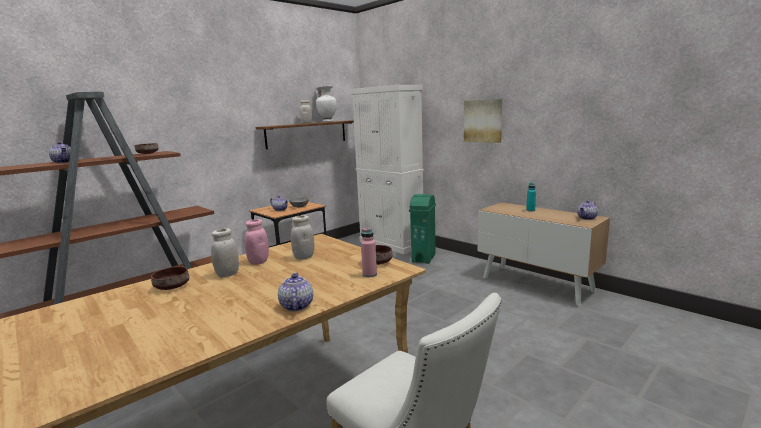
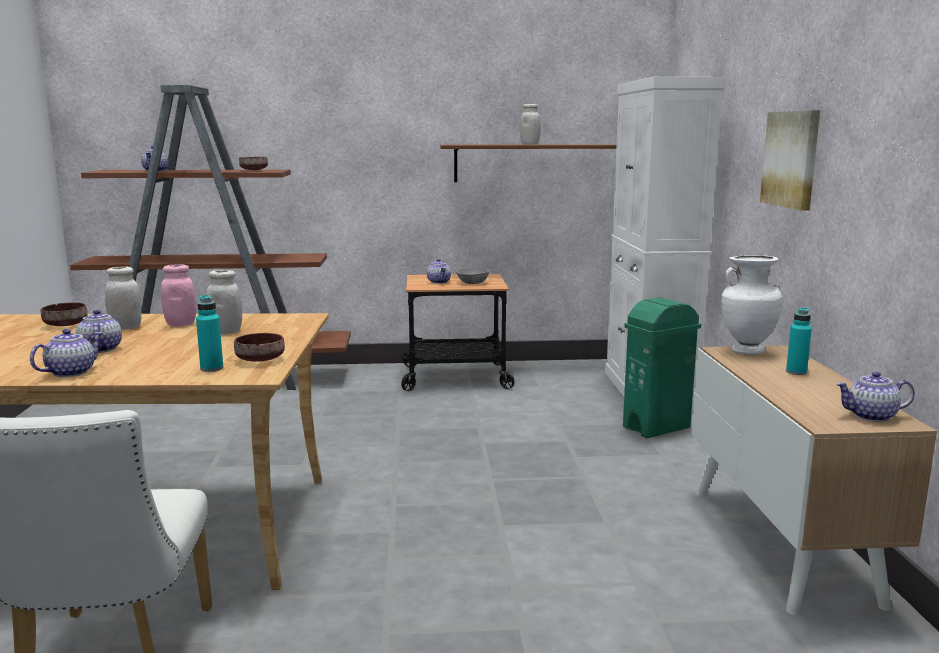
camera: 40 degrees right, 0 degrees up
(261, 289) = (100, 349): none -> teapot
(327, 122) = (575, 144): white vase -> white vase (747, 351)
(369, 274) = (212, 368): pink bottle -> turquoise bottle

